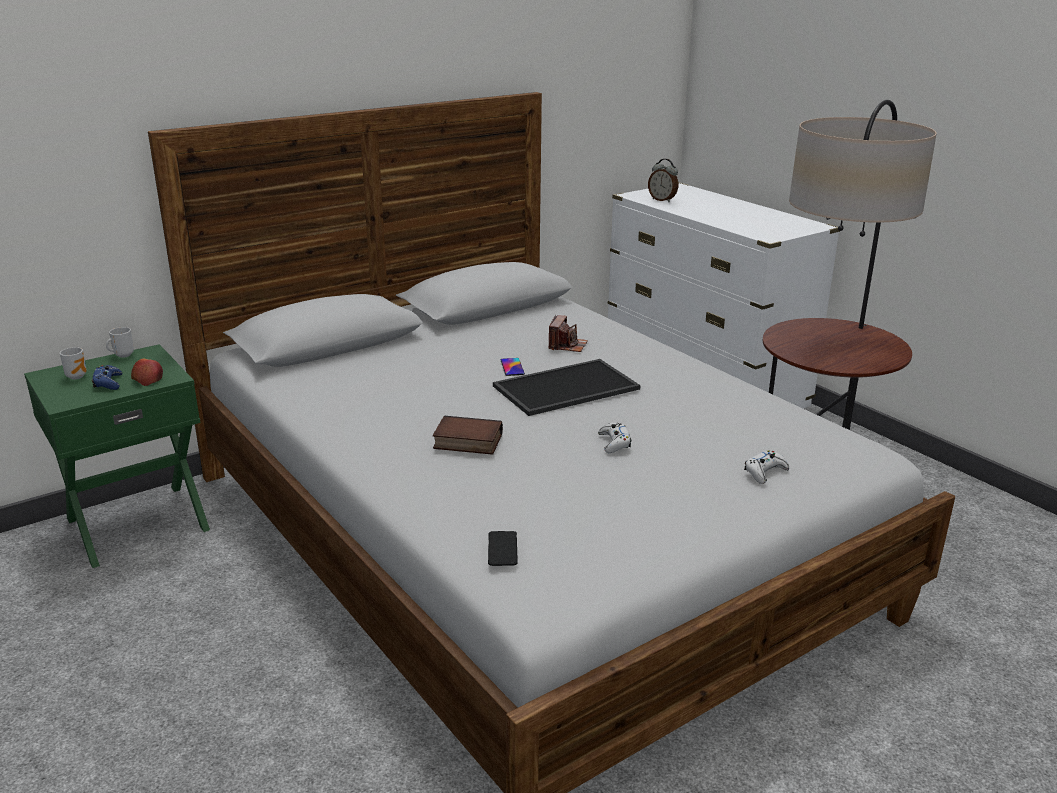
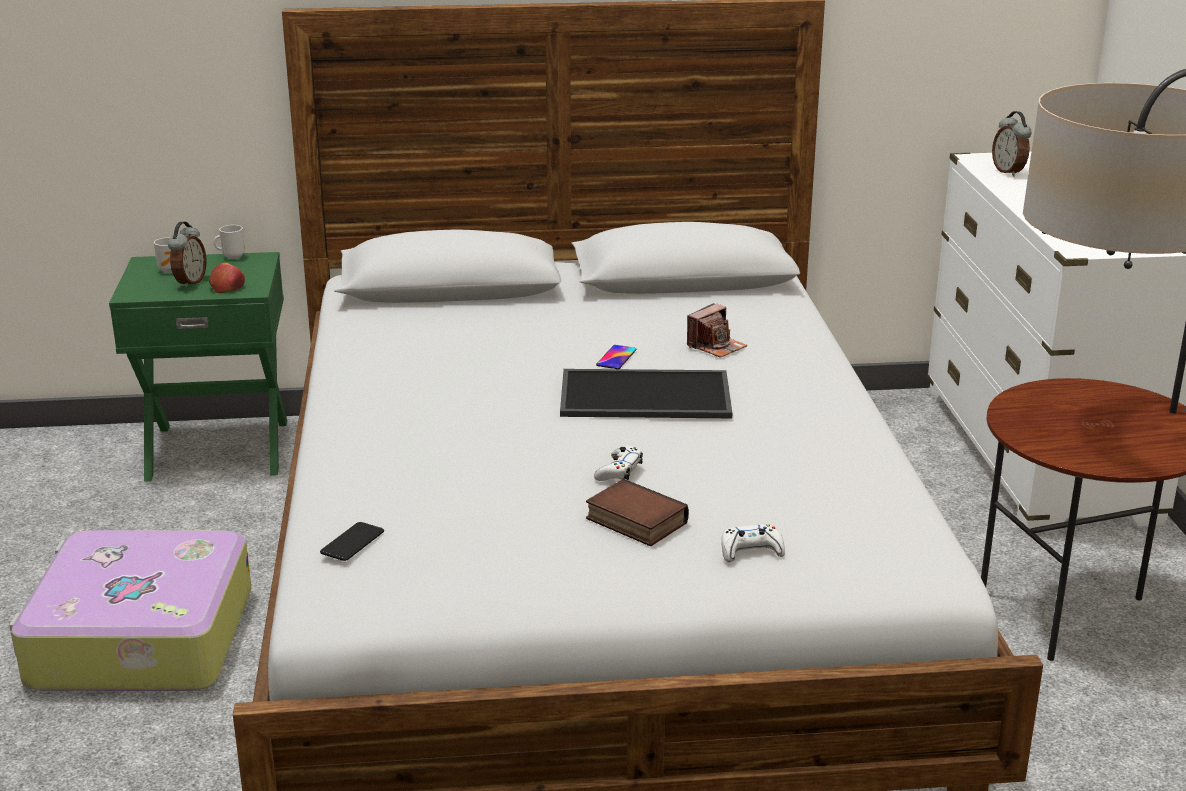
camera: 30 degrees right, 0 degrees up
(108, 383) = (189, 282): blue game controller -> alarm clock
(215, 700) = (139, 639): none -> suitcase
(466, 442) = (456, 427): book -> book (633, 521)

